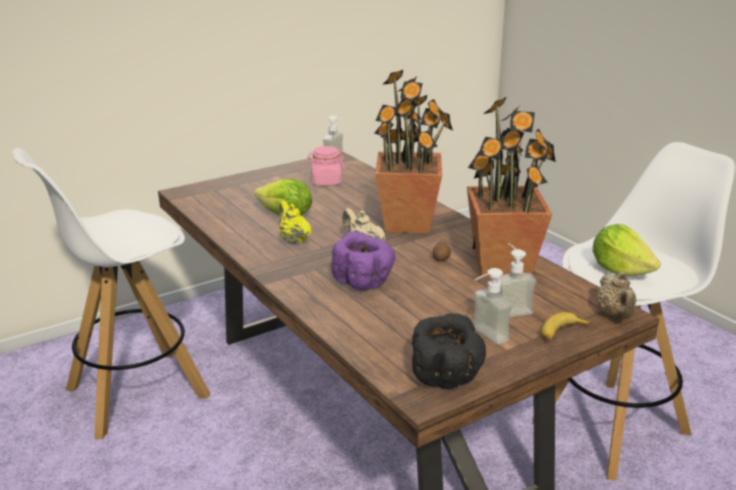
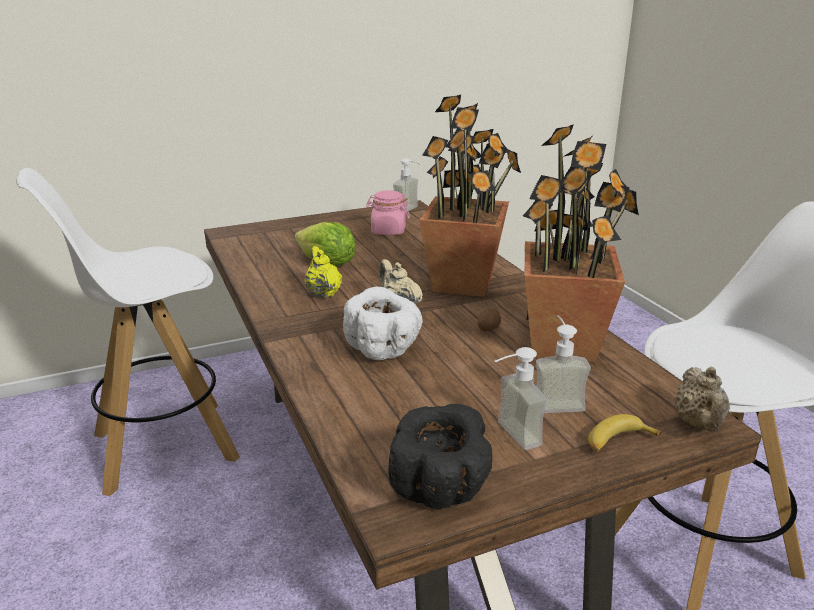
camera: 10 degrees right, 0 degrees up
(363, 281) = (383, 349): purple bowl -> white bowl
(620, 270) = (719, 362): lettuce -> none

